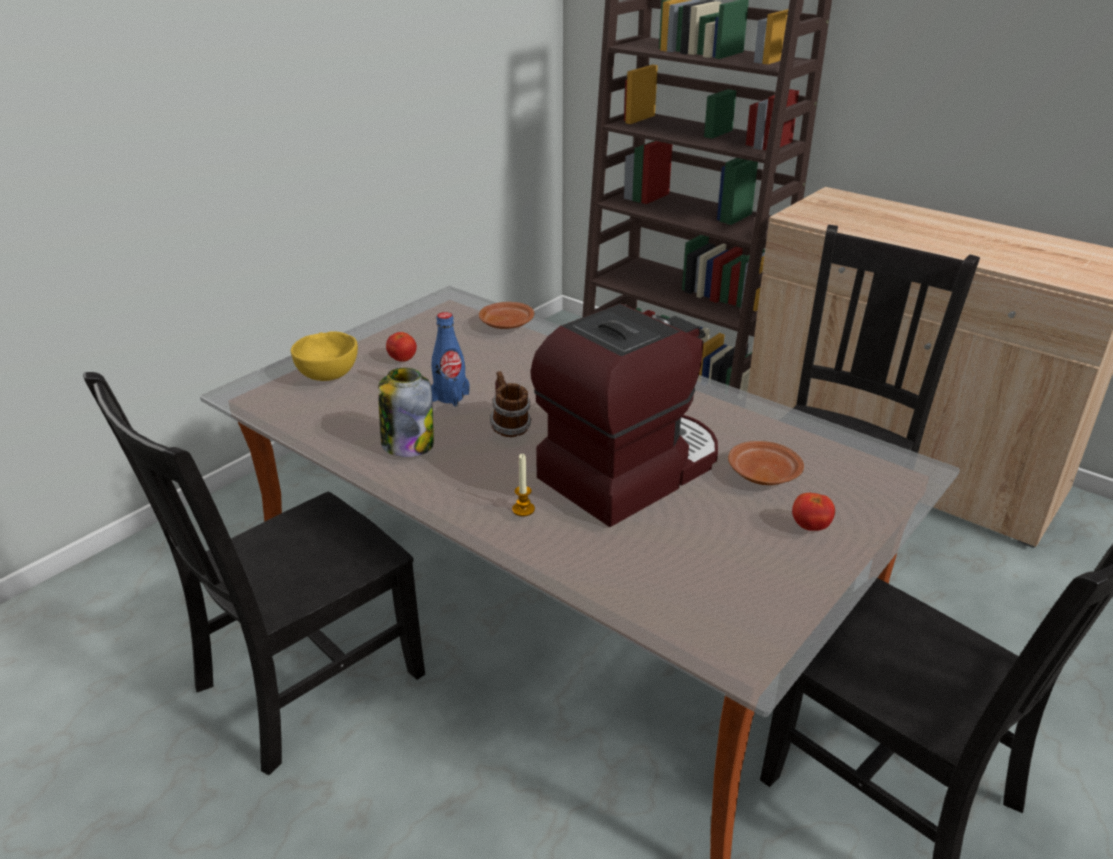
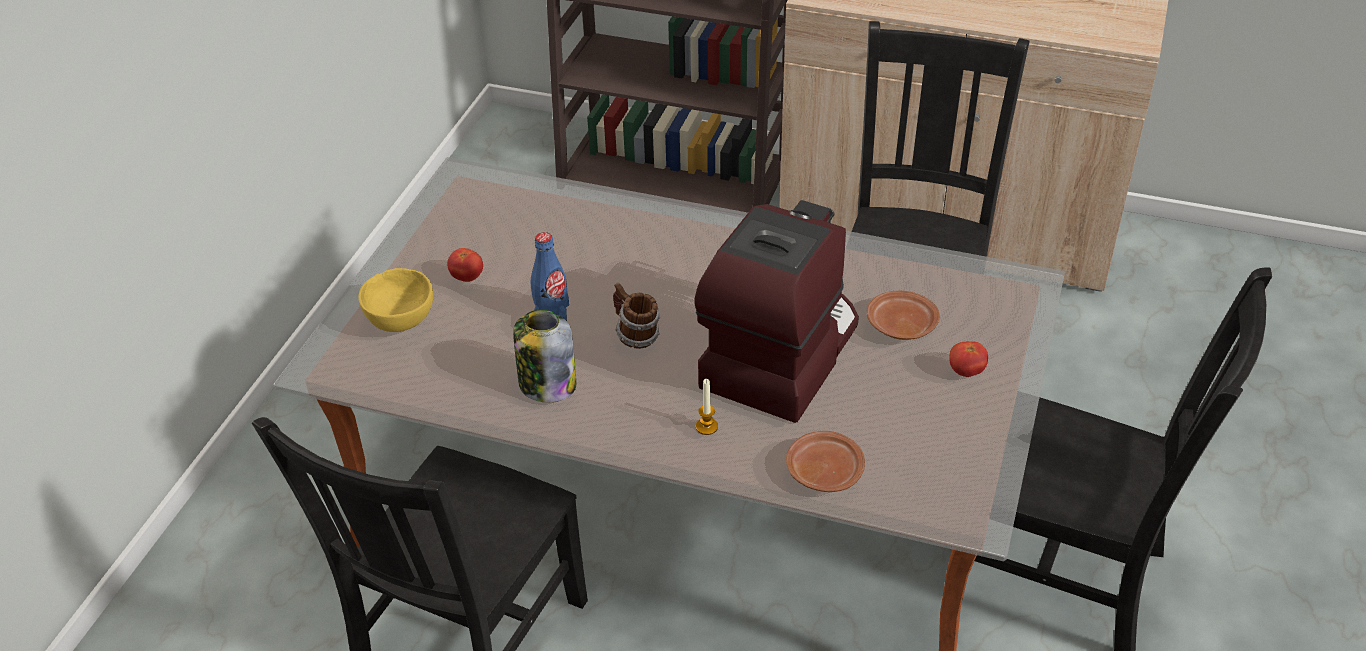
camera: 20 degrees left, 10 degrees up
(507, 324) = (550, 199): brown plate -> brown plate (824, 471)

